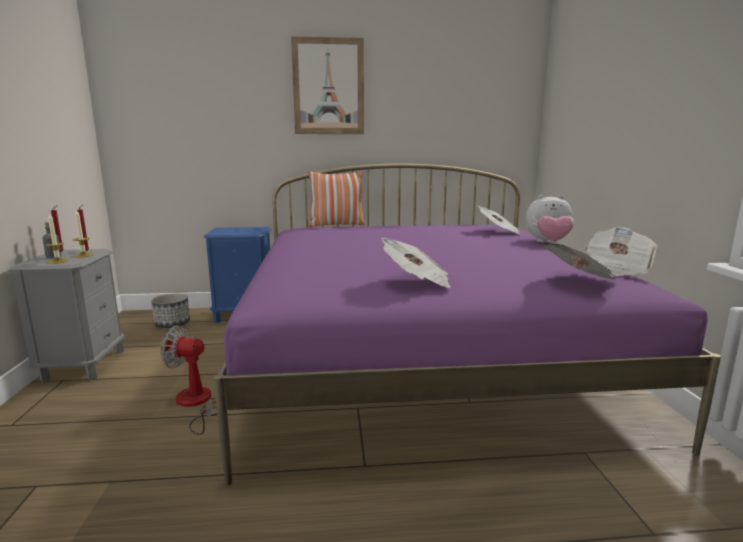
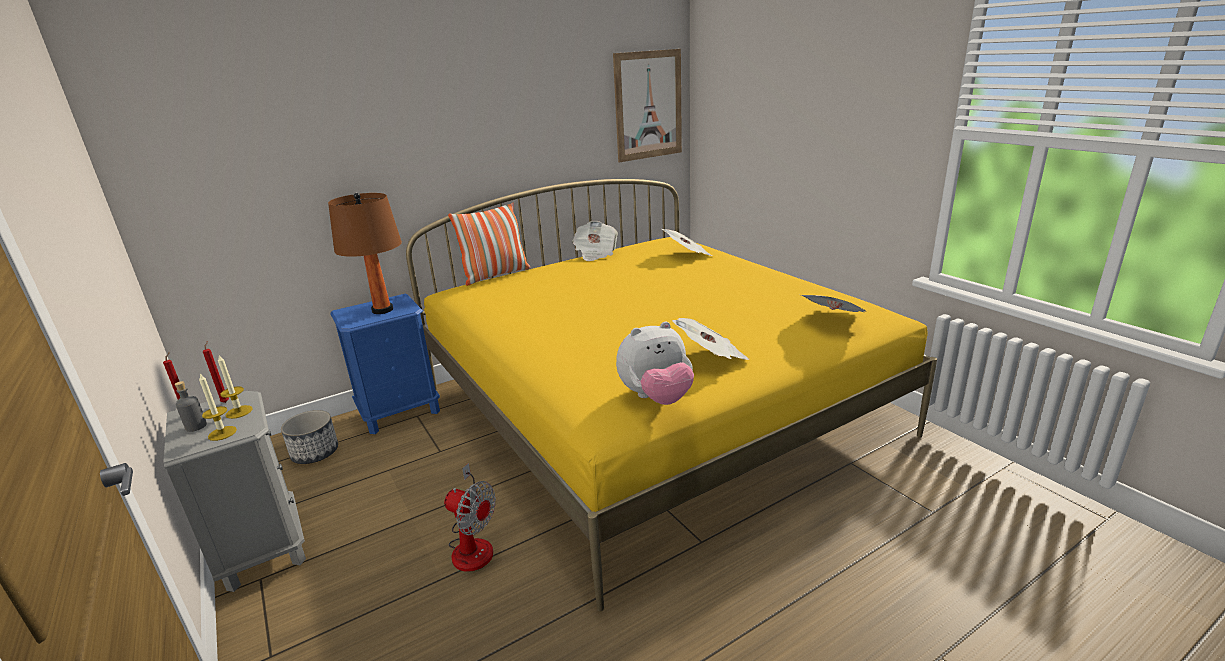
camera: 25 degrees left, 10 degrees up
(196, 404) = (473, 544): fan -> fan turned 135 degrees counterclockwise
(241, 231) = (382, 310): none -> brown table lamp
(328, 87) = (455, 100): picture -> picture (648, 105)
(422, 357) = (652, 409): purple bed -> yellow bed
(548, 243) = (747, 264): plush toy -> plush toy (656, 398)
(617, 269) = (842, 295): newspaper -> newspaper (595, 253)

